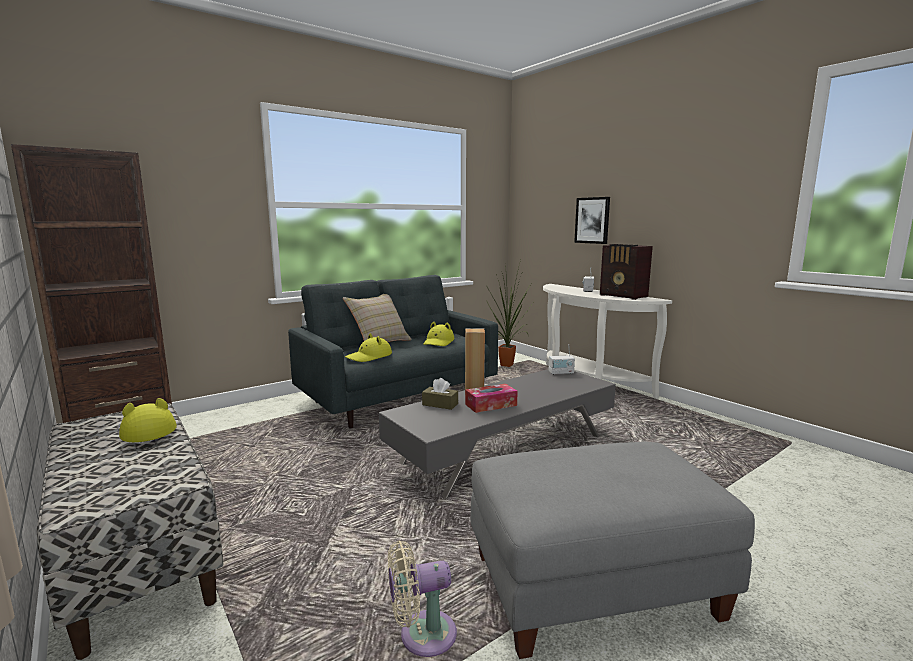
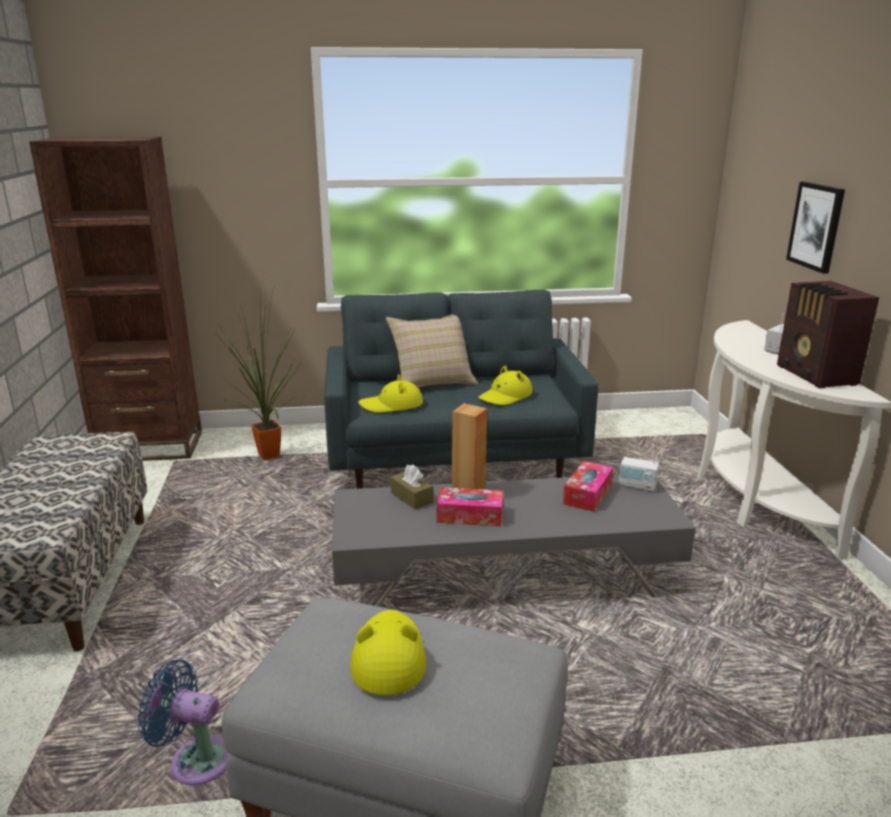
camera: 30 degrees right, 10 degrees up
(148, 430) = (85, 463): yellow hat -> yellow hat (388, 657)
(422, 635) = (195, 759): beige fan -> blue fan
(508, 366) = (660, 438): potted plant -> potted plant (269, 458)
(541, 381) = (587, 494): none -> tissue box

